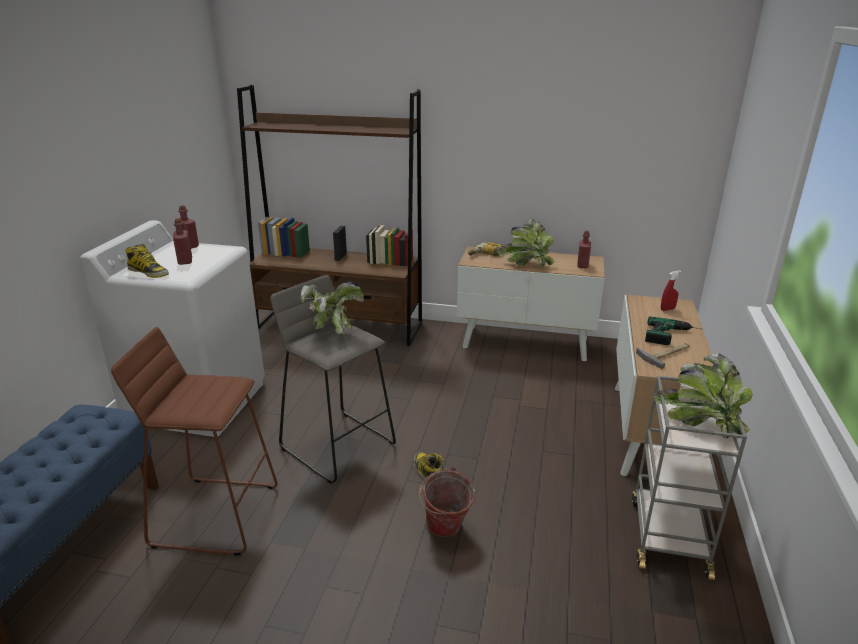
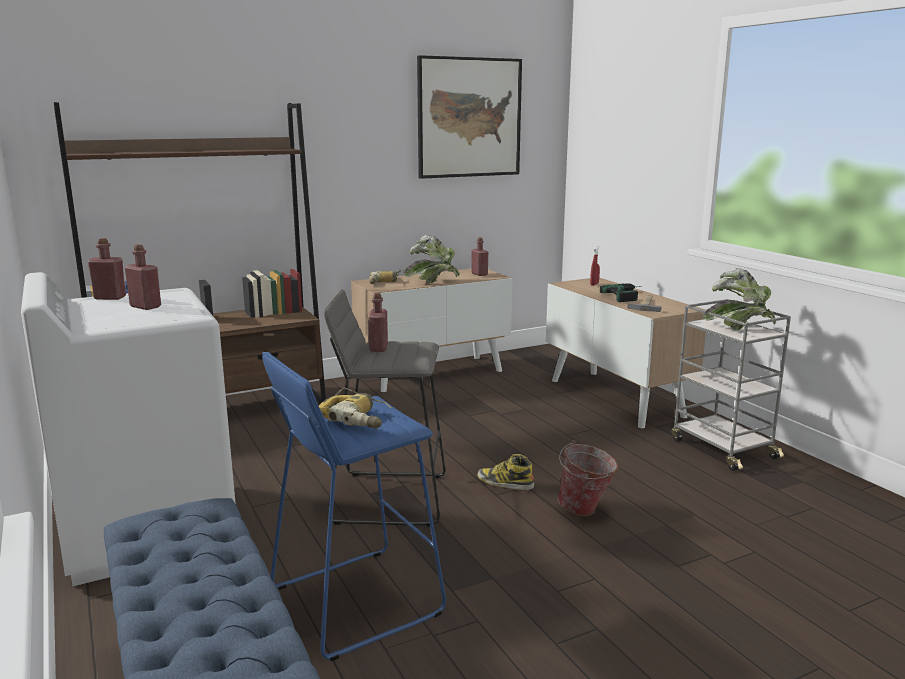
camera: 40 degrees left, 10 degrees down
(149, 272) = (123, 321): boot -> none
(199, 394) = (357, 417): none -> power drill
(216, 514) = (355, 600): brown stool -> blue stool
(332, 331) = (378, 348): potted plant -> red bottle
(606, 107) = (469, 118): none -> picture

